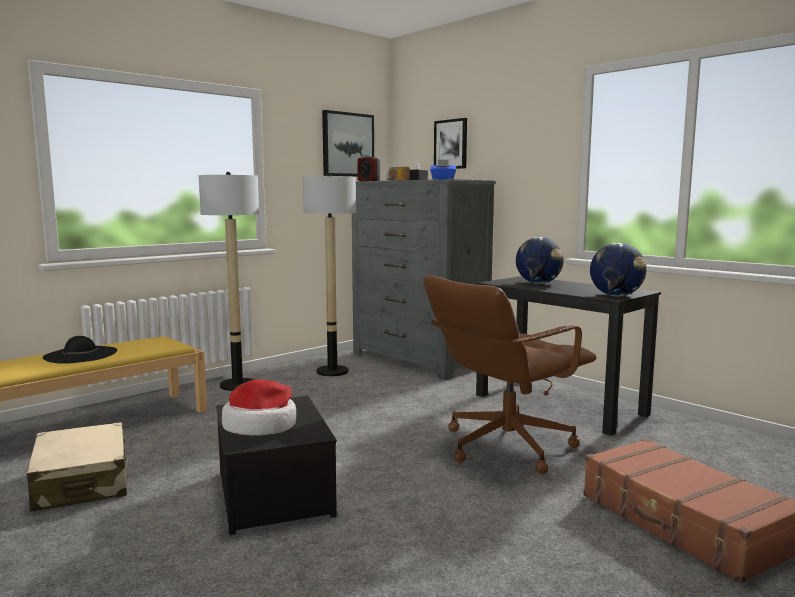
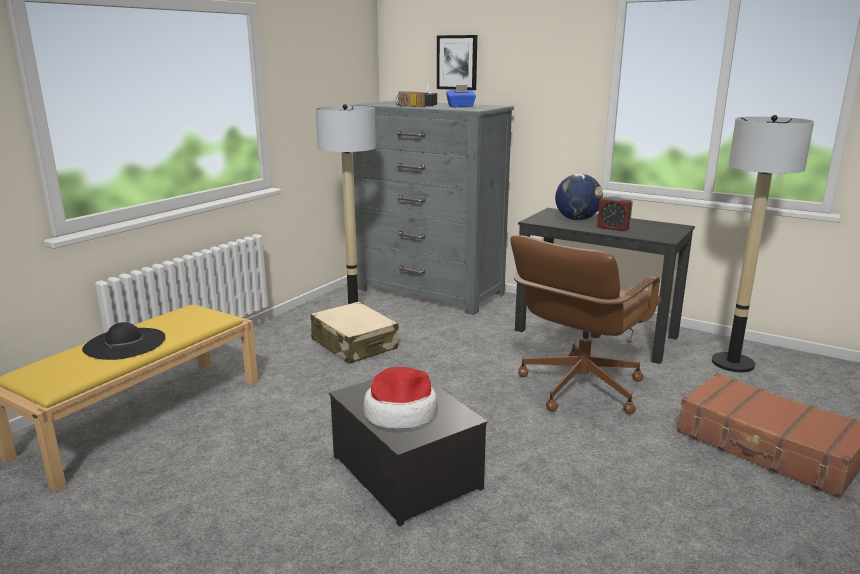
camera: 15 degrees left, 10 degrees up
(82, 482) = (194, 491): beige suitcase -> beige suitcase (354, 344)
(238, 385) = (265, 344): floor lamp -> floor lamp (733, 363)
(347, 144) = (340, 61): picture -> none
(368, 181) = (371, 104): alarm clock -> alarm clock (613, 228)
(616, 296) = (665, 235): globe -> none

